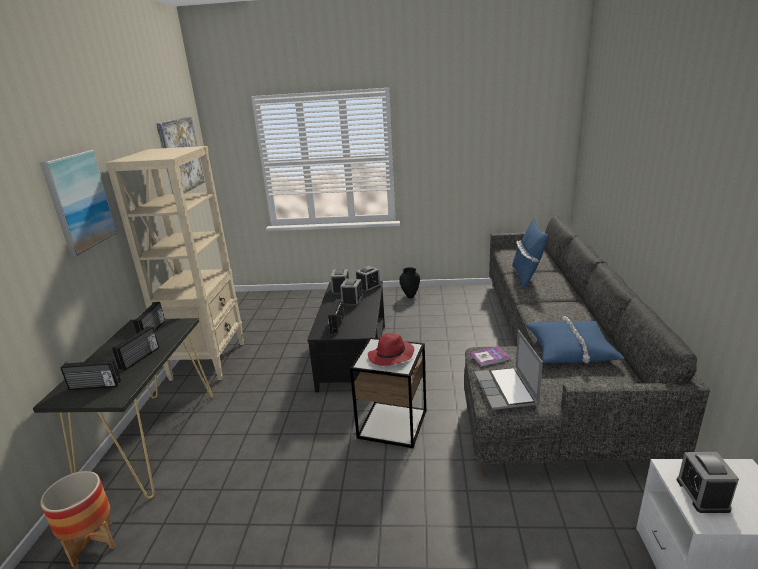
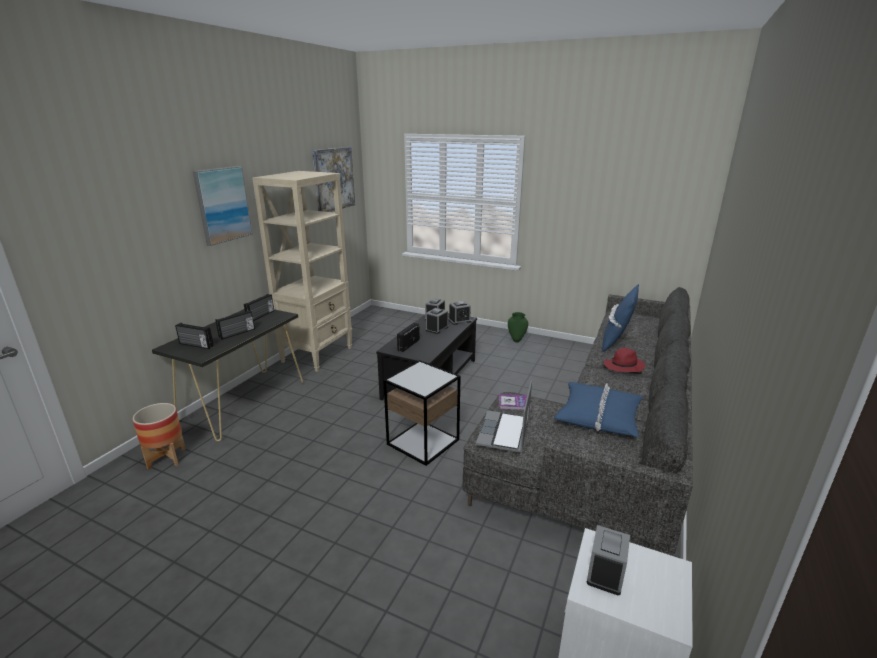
camera: 20 degrees right, 0 degrees up
(391, 356) = (423, 379): red hat -> red hat (623, 367)
(410, 296) = (516, 341): black vase -> green vase

